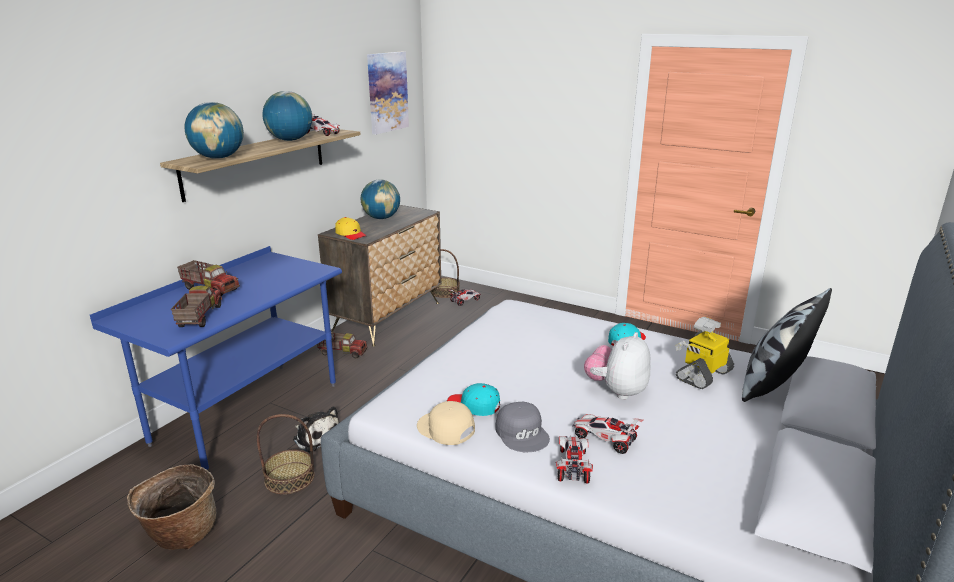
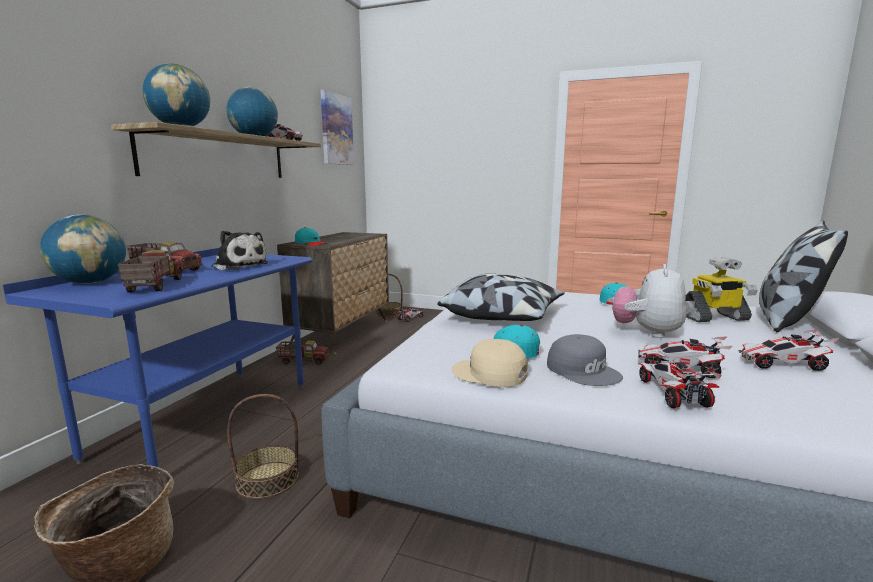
camera: 10 degrees left, 10 degrees down
(316, 437) = (292, 434): plush toy -> plush toy (238, 266)
(350, 234) = (310, 243): yellow cap -> turquoise cap
(381, 218) = (335, 237): globe -> globe (90, 282)
(500, 355) = (503, 317): none -> pillow
(701, 444) = (782, 364): none -> toy car
(703, 375) = (714, 318): toy robot -> toy robot turned 135 degrees counterclockwise

